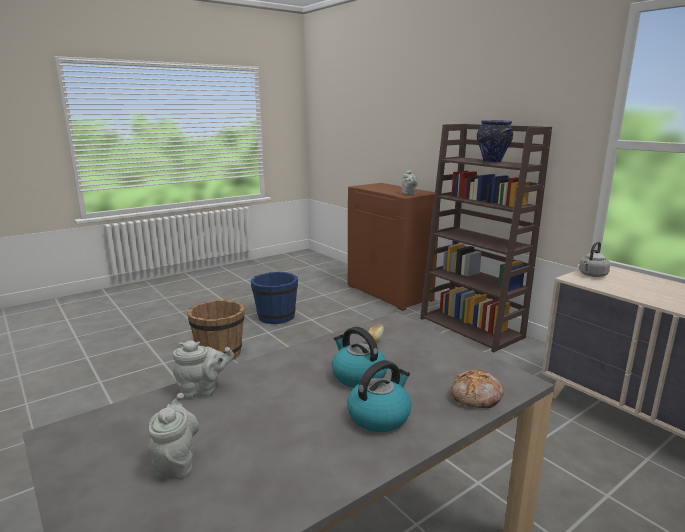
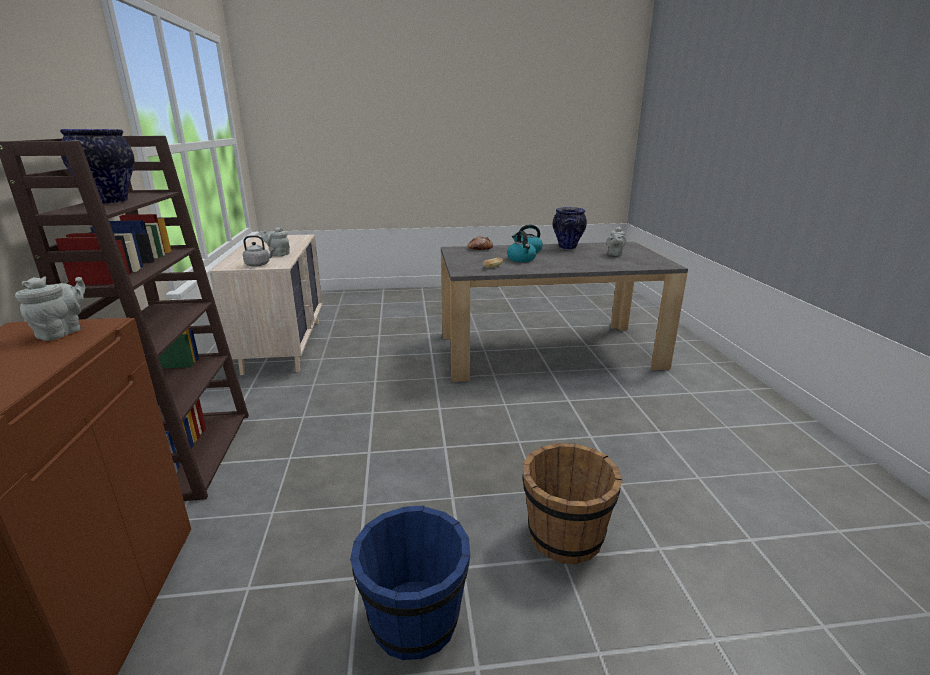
camera: 150 degrees left, 5 degrees up
(203, 390) = (603, 266): grey teapot -> grey teapot (278, 254)
(306, 470) = (567, 248): none -> vase

